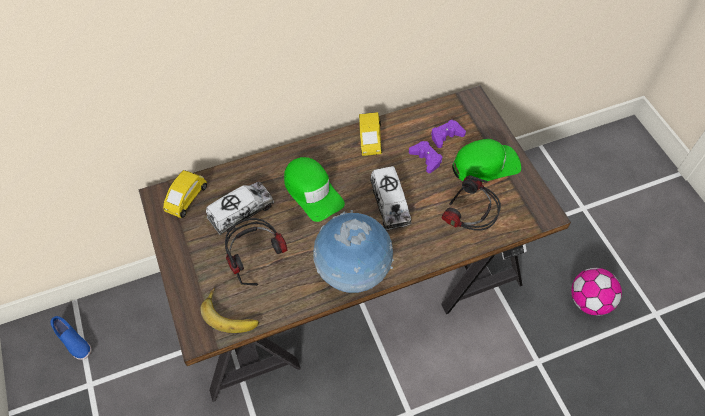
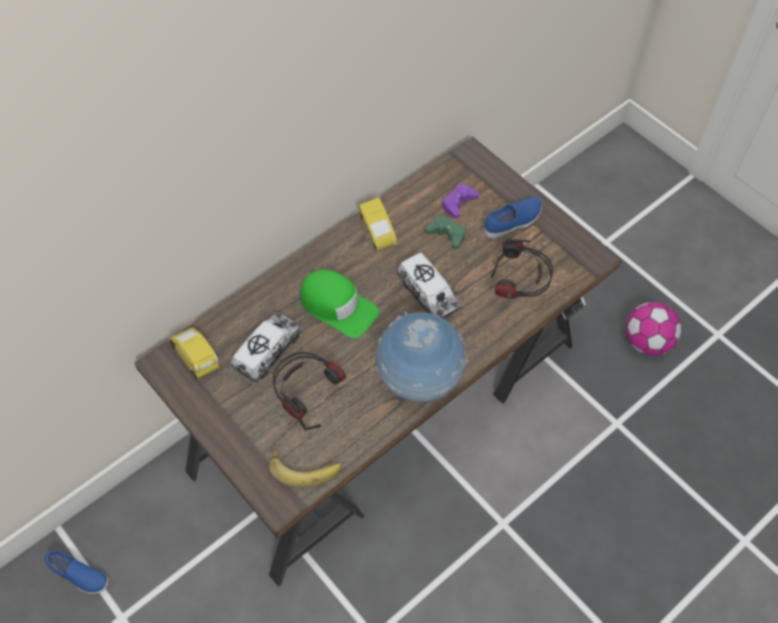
camera: 20 degrees left, 0 degrees up
(186, 199) = (196, 357): yellow toy car -> yellow toy car turned 135 degrees clockwise
(426, 159) = (447, 234): purple game controller -> green game controller
(486, 165) = (512, 223): green cap -> blue shoe

